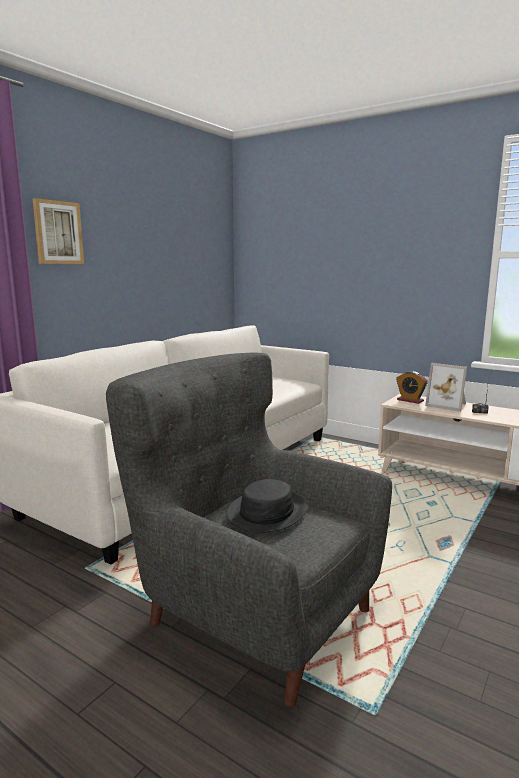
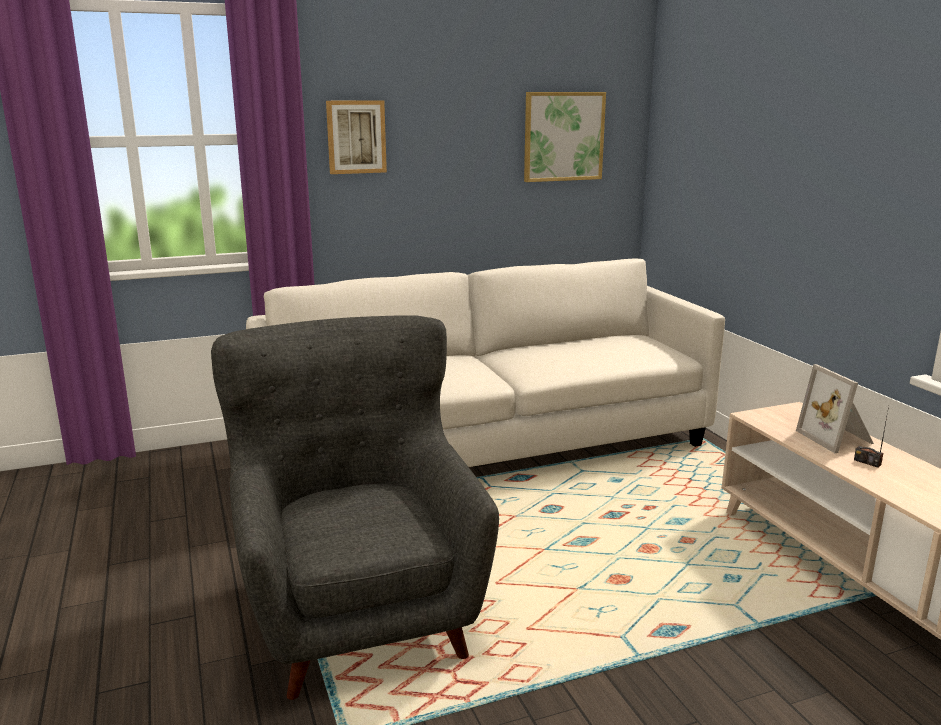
camera: 35 degrees right, 5 degrees up
(191, 243) = (563, 136): none -> picture
(267, 512) = (365, 505): black hat -> none
(410, 400) = (789, 417): alarm clock -> none

